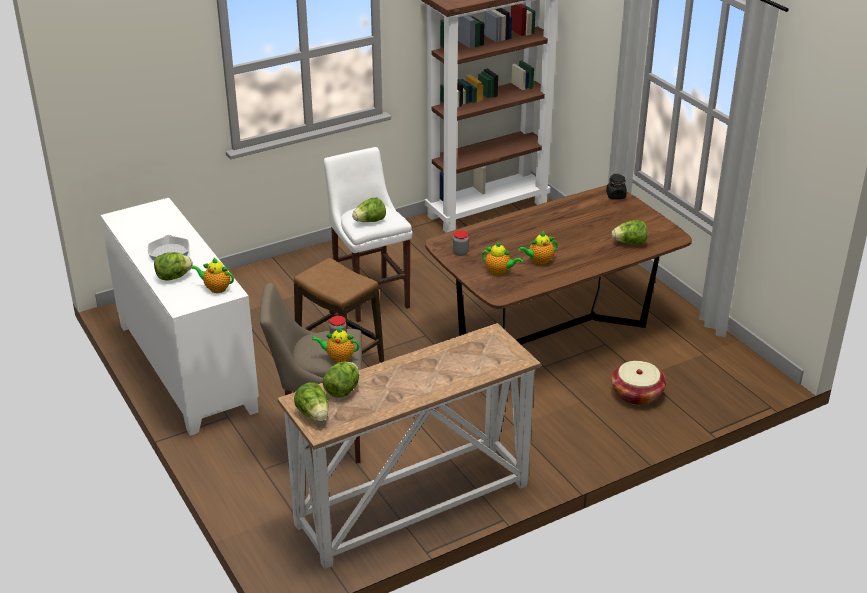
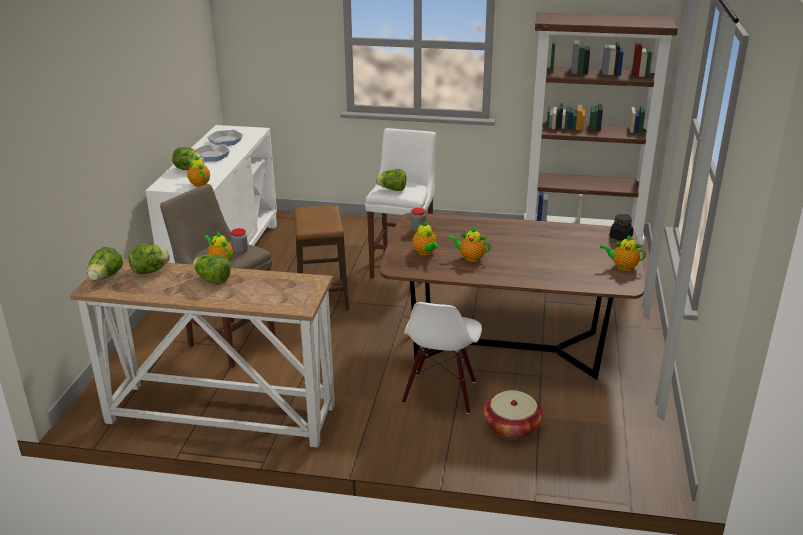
camera: 40 degrees right, 5 degrees down
(150, 230) = (225, 141): none -> frying pan
(555, 394) = (440, 393): none -> white chair
(629, 243) = (573, 274): lettuce -> lettuce (212, 280)
(651, 221) = (622, 267): none -> teapot

